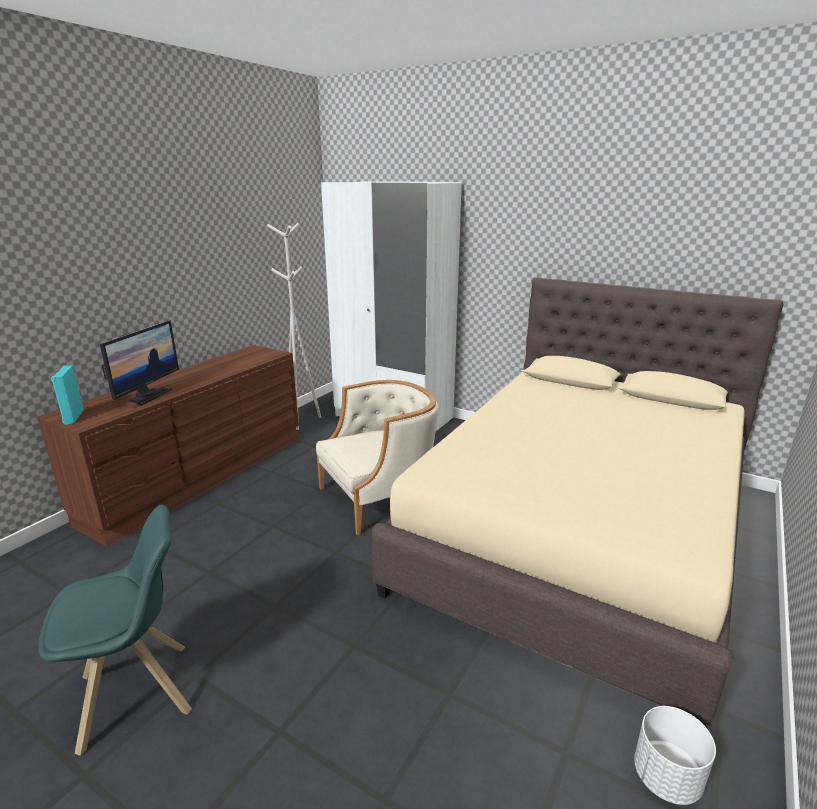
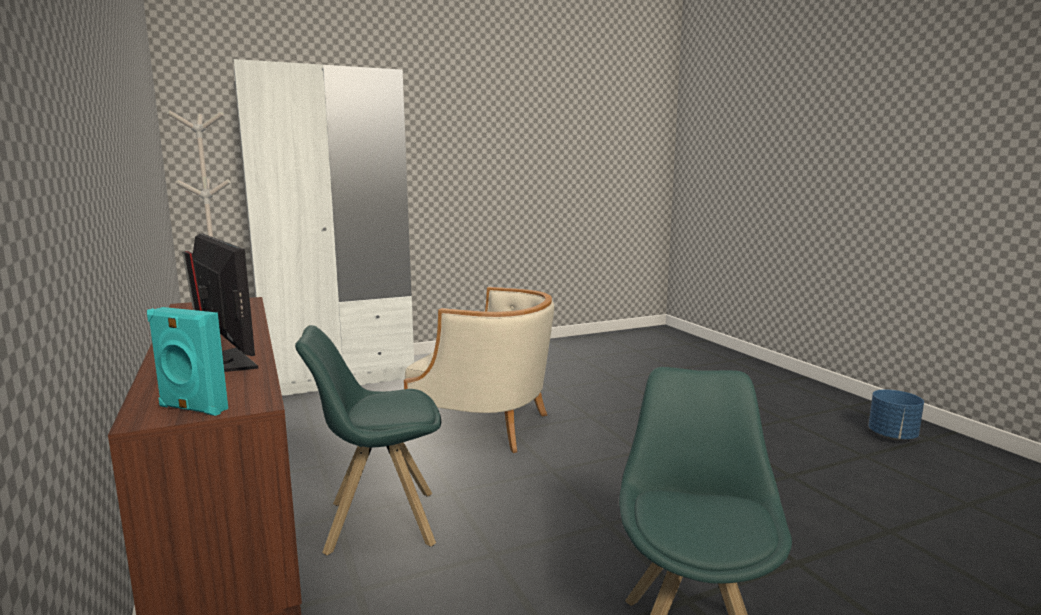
camera: 55 degrees left, 10 degrees down
(220, 519) = (380, 522): none -> turquoise chair
(380, 497) = (484, 425): beige armchair -> beige armchair turned 105 degrees clockwise
(580, 532) = (644, 378): beige bed -> none
(666, 778) = (892, 436): white planter -> blue planter

